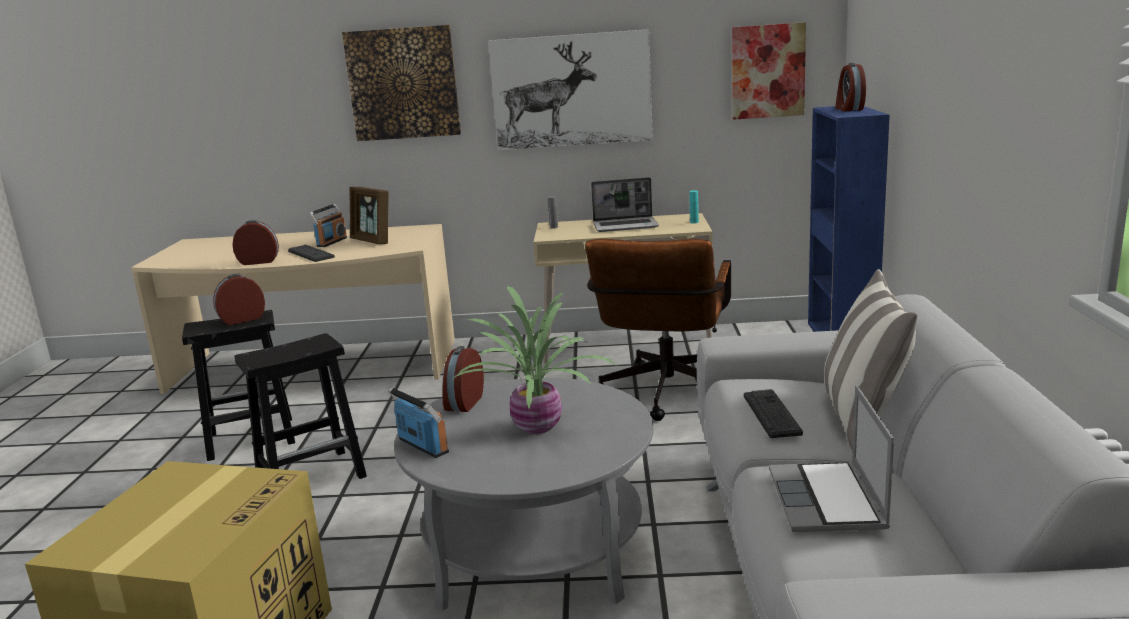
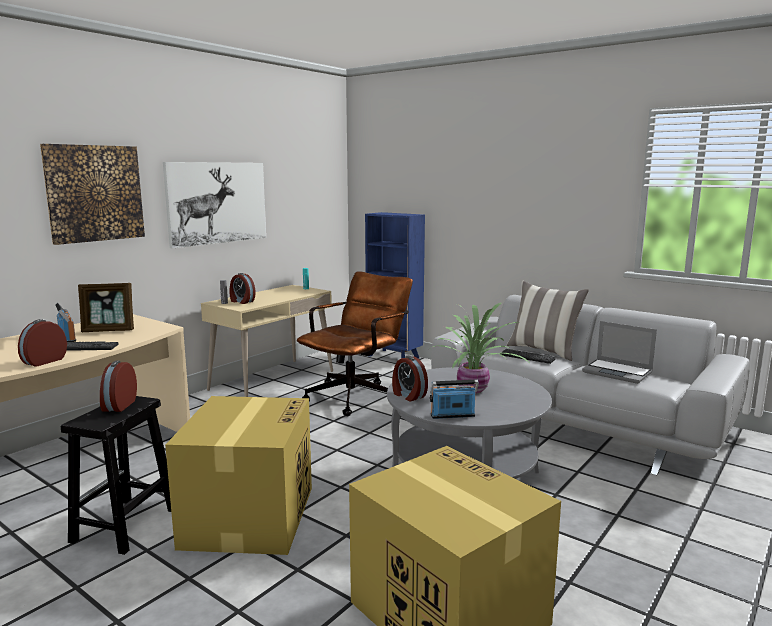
camera: 55 degrees left, 5 degrees down
(312, 476) = (249, 515): black stool -> cardboard box
(626, 226) = (271, 295): laptop -> none
(665, 397) = (356, 395): brown office chair -> brown office chair turned 105 degrees counterclockwise
(768, 71) = (317, 194): picture -> none
(848, 109) = (391, 213): alarm clock -> alarm clock (242, 301)

